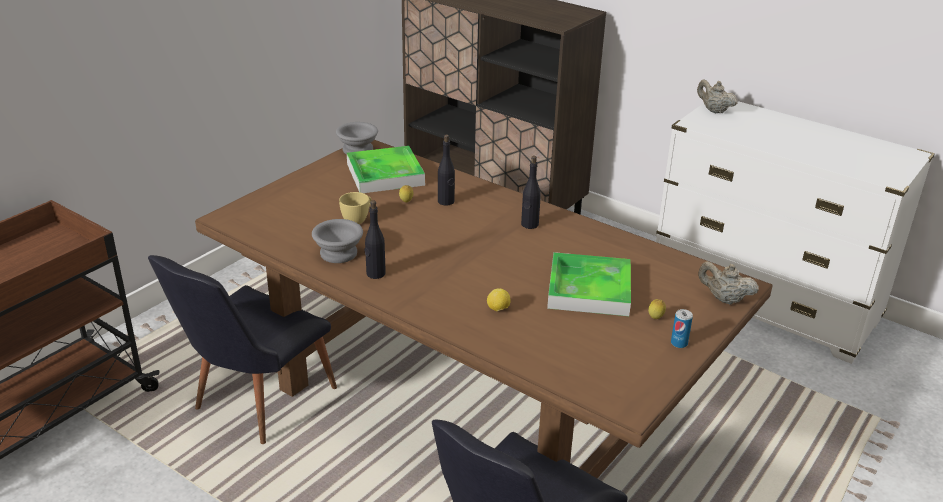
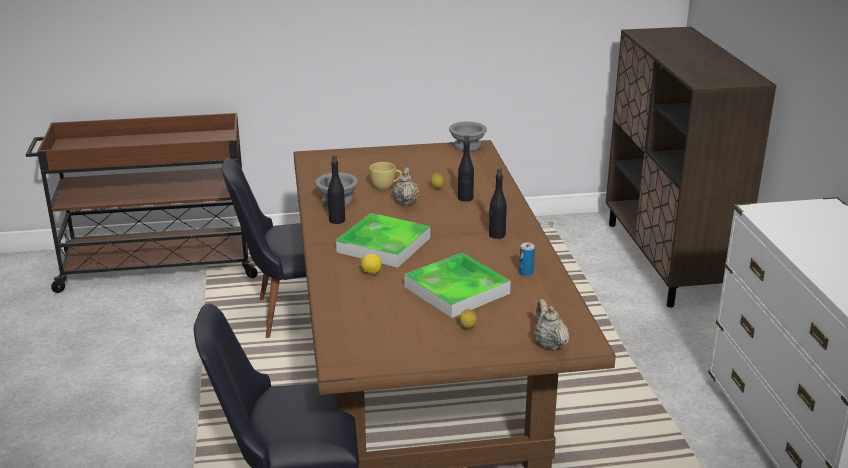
camera: 45 degrees right, 5 degrees down
(385, 174) = (456, 167): tray -> tray (384, 245)
(679, 343) = (453, 350): can -> can (526, 273)
(714, 110) = (804, 208): beige teapot -> beige teapot (406, 201)

